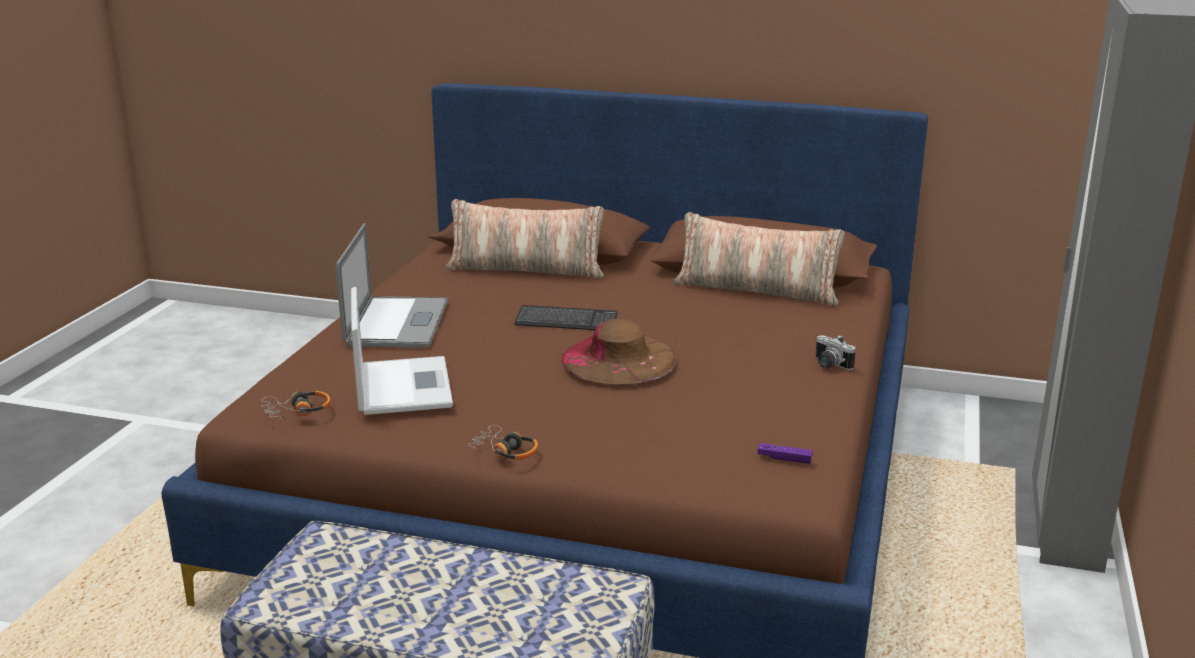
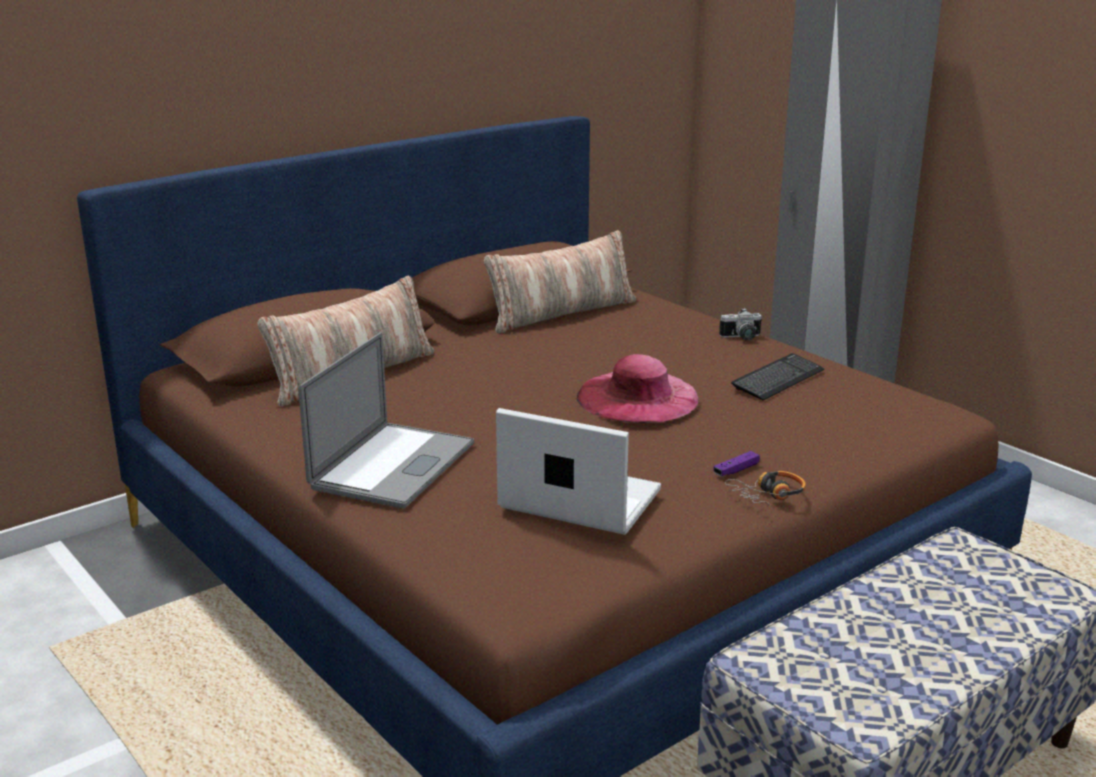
camera: 55 degrees left, 0 degrees up
(297, 412) = (562, 571): headphones -> none
(397, 323) = (393, 465): laptop -> laptop turned 75 degrees clockwise
(566, 321) = (518, 393): keyboard -> keyboard (778, 379)
(618, 359) = (637, 397): brown hat -> pink hat
(784, 459) = (891, 400): purple game controller -> purple game controller (736, 470)

